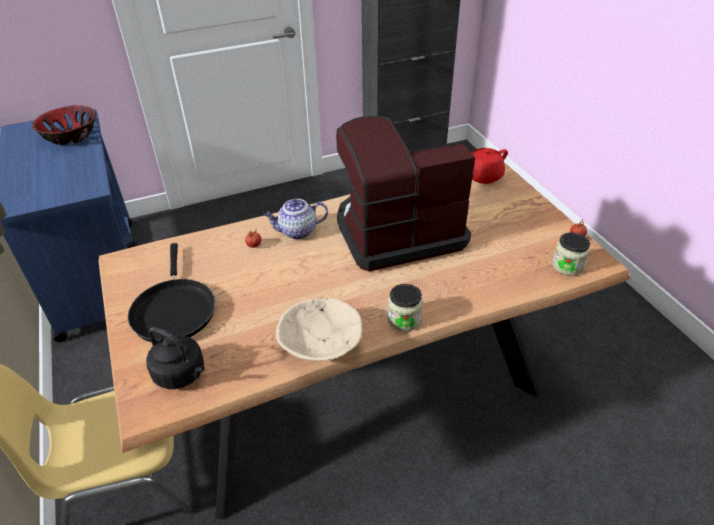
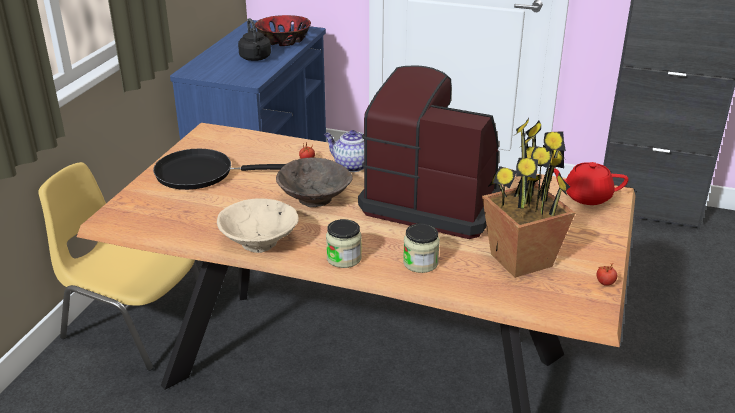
camera: 40 degrees right, 10 degrees down
(174, 309) = (200, 174): black frying pan -> black frying pan turned 60 degrees clockwise
(182, 374) = (154, 211): black kettle -> black kettle (255, 58)
(308, 279) = (313, 199): none -> brown bowl
(512, 248) = (520, 260): none -> potted plant
(567, 266) = (554, 298): jar -> jar (420, 263)

